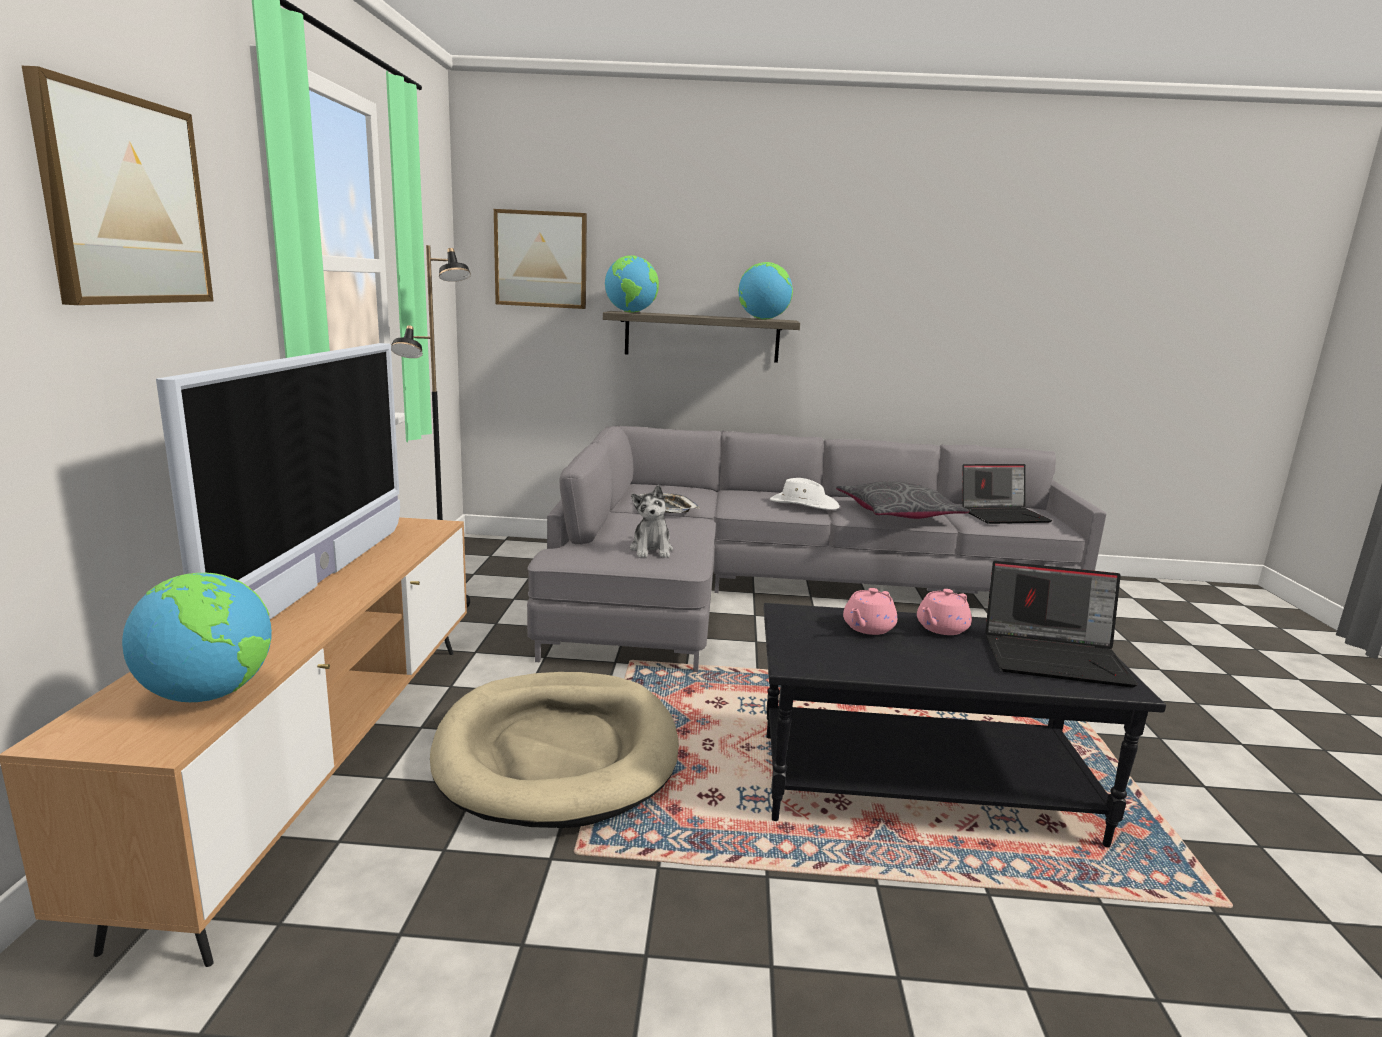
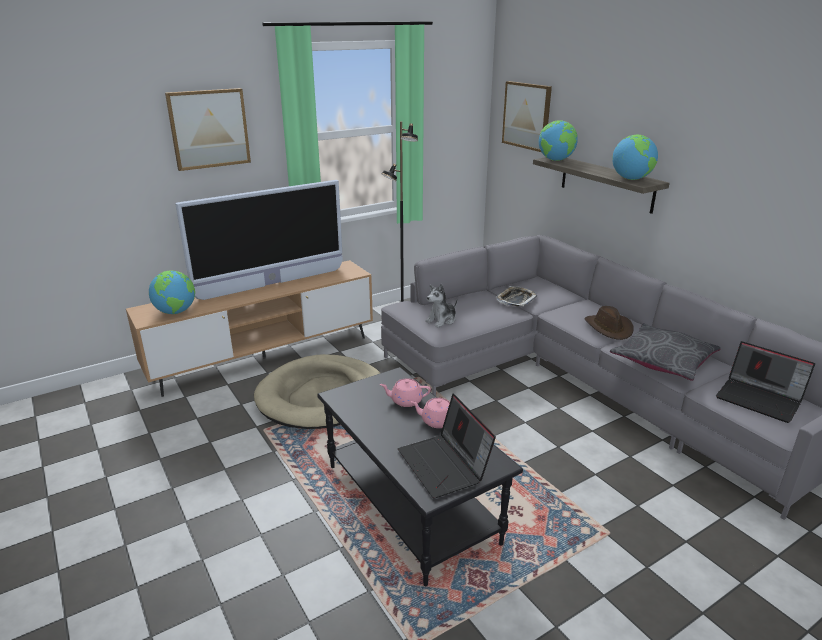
camera: 55 degrees right, 10 degrees up
(803, 504) = (609, 328): white hat -> brown hat

